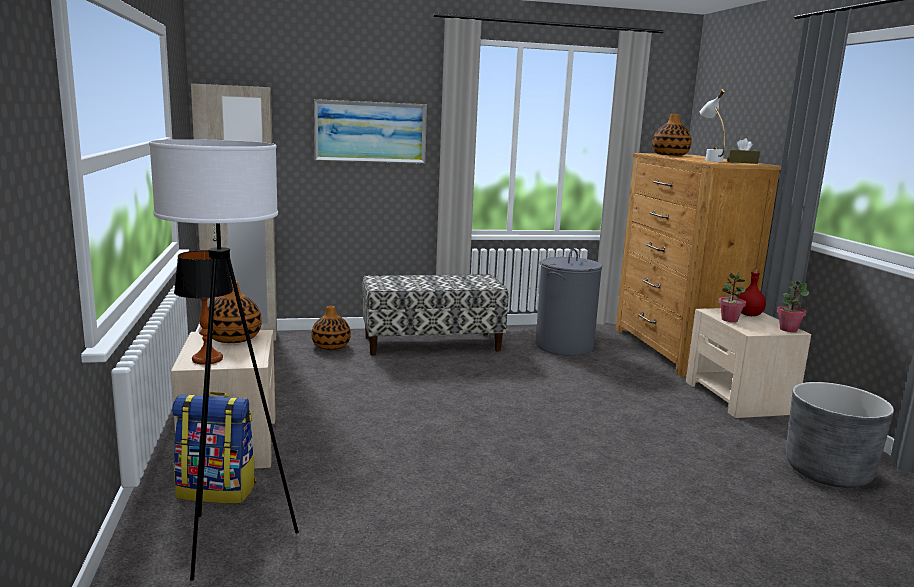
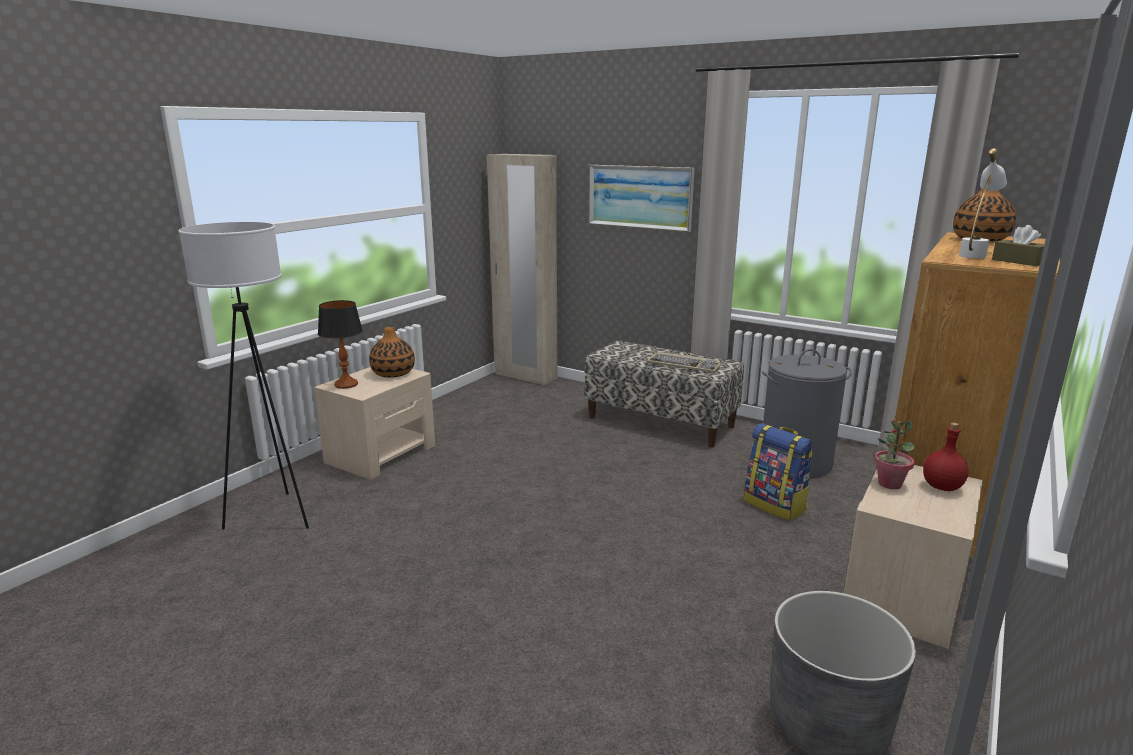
camera: 45 degrees right, 5 degrees up
(217, 490) = (321, 482): backpack -> backpack (775, 505)
(331, 346) = (573, 401): vase -> none
(459, 283) = (684, 365): none -> keyboard
(788, 329) = (948, 522): potted plant -> none

